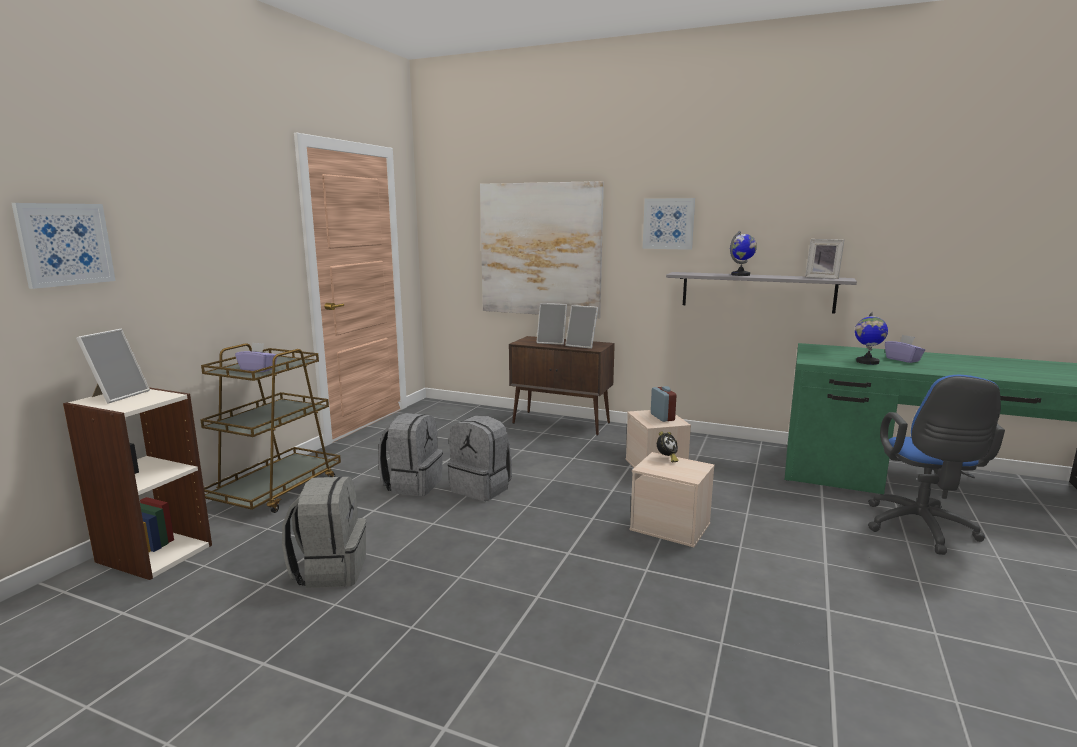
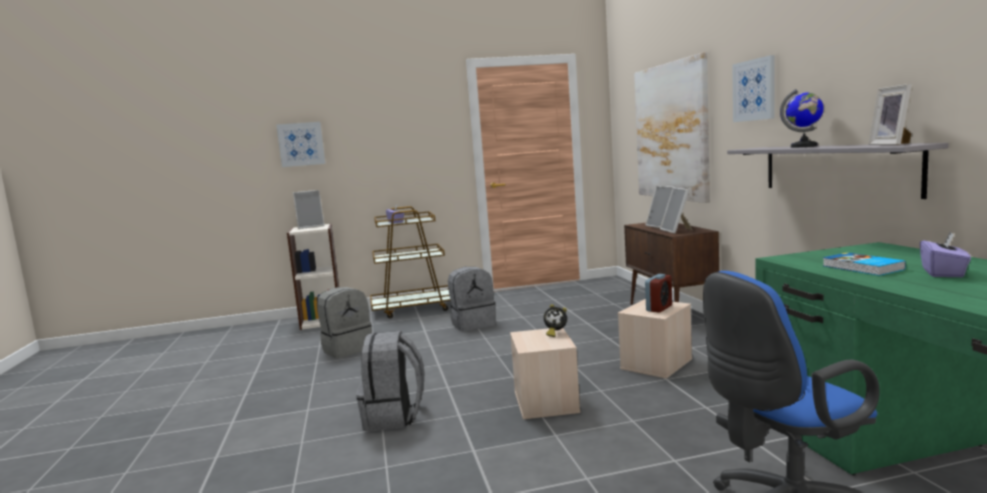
camera: 55 degrees right, 5 degrees down
(482, 488) = (500, 337): grey backpack -> grey backpack (394, 417)
(867, 362) = (862, 268): globe -> book

